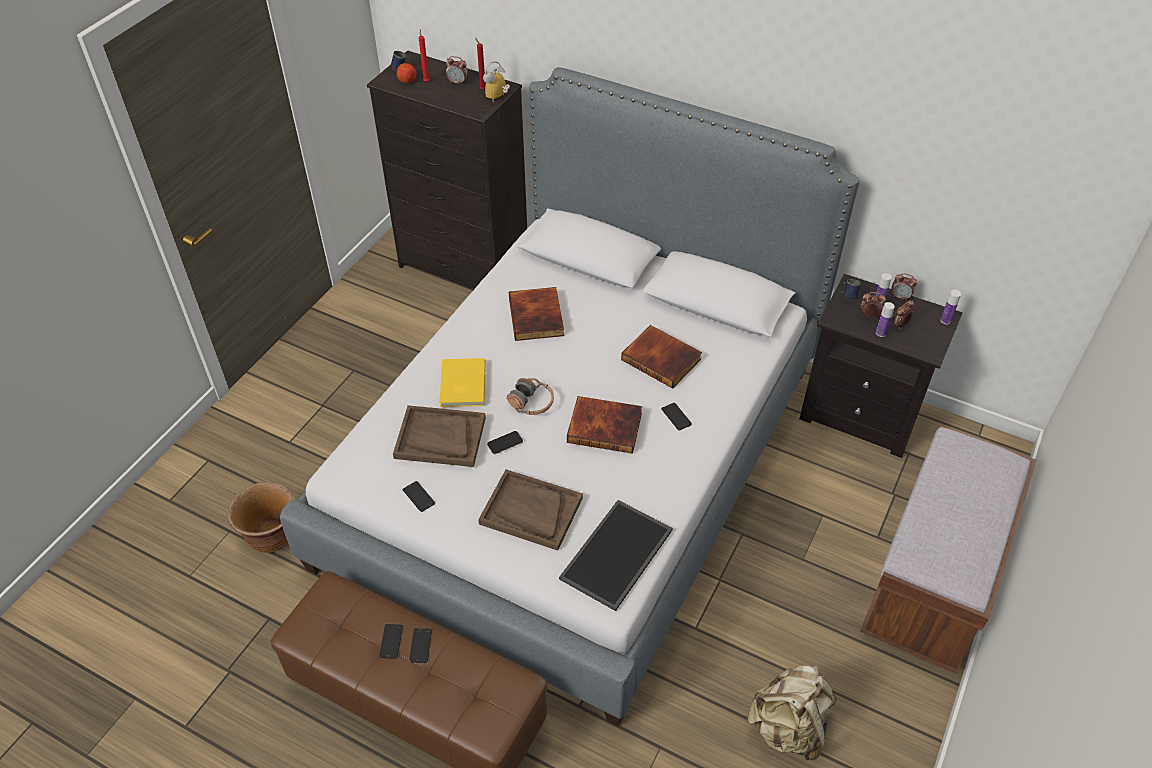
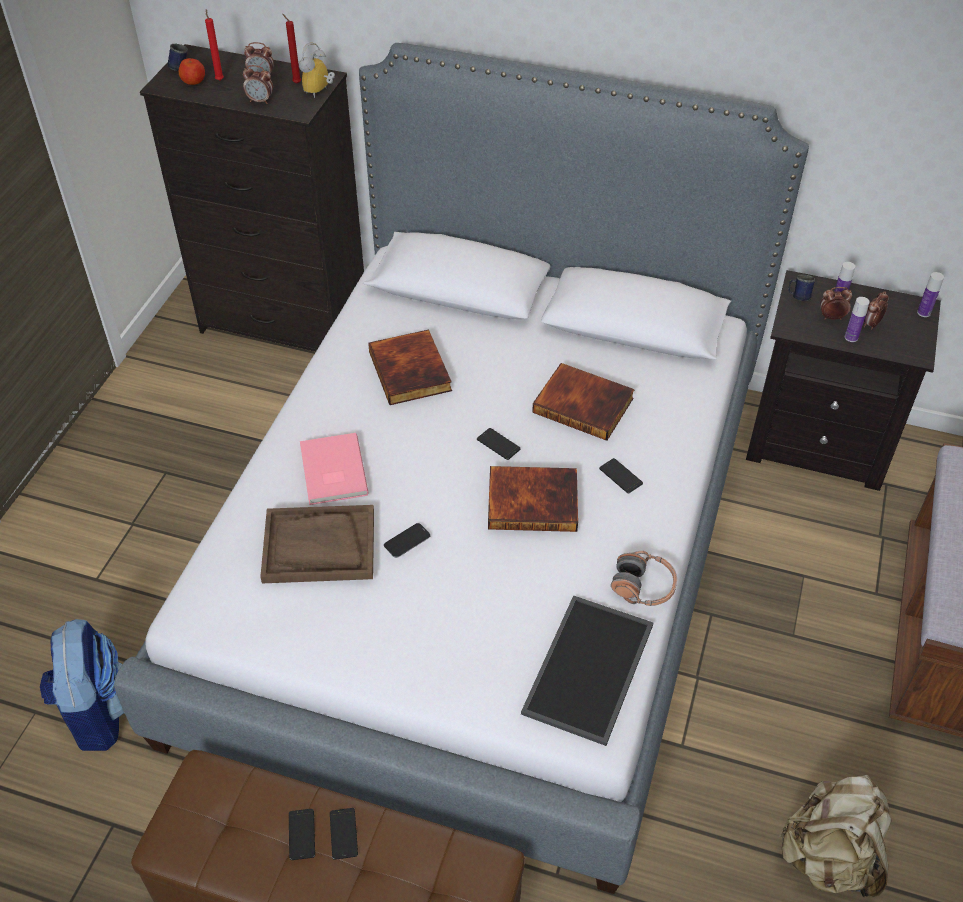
camera: 10 degrees left, 0 degrees up
(272, 537) = (97, 712): brown planter -> backpack
(418, 496) = (306, 630): phone -> phone (498, 444)
(461, 385) = (331, 472): yellow book -> pink book
(530, 511) = (462, 627): brown tray -> none
(531, 403) = (430, 484): headphones -> headphones (643, 587)
(900, 297) = (862, 290): alarm clock -> alarm clock (260, 101)

